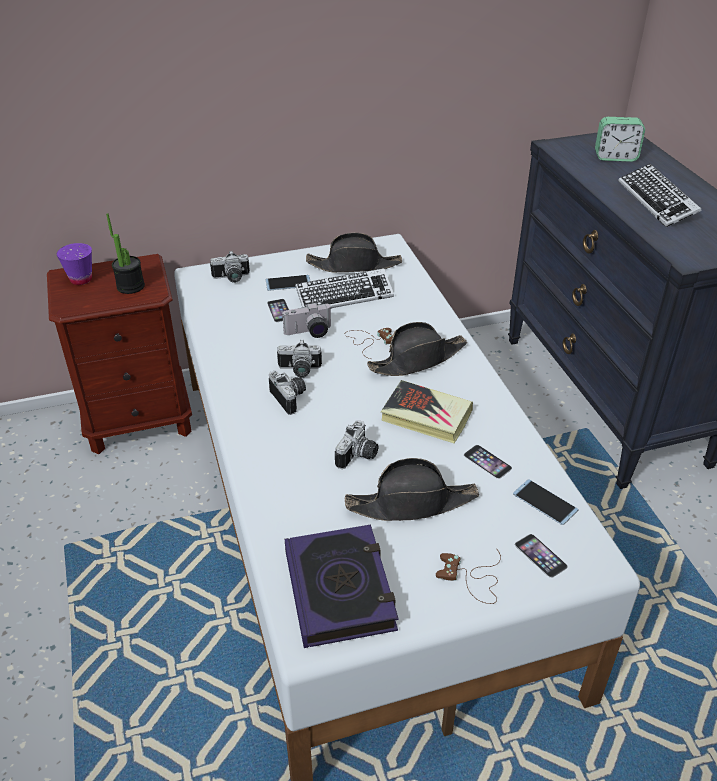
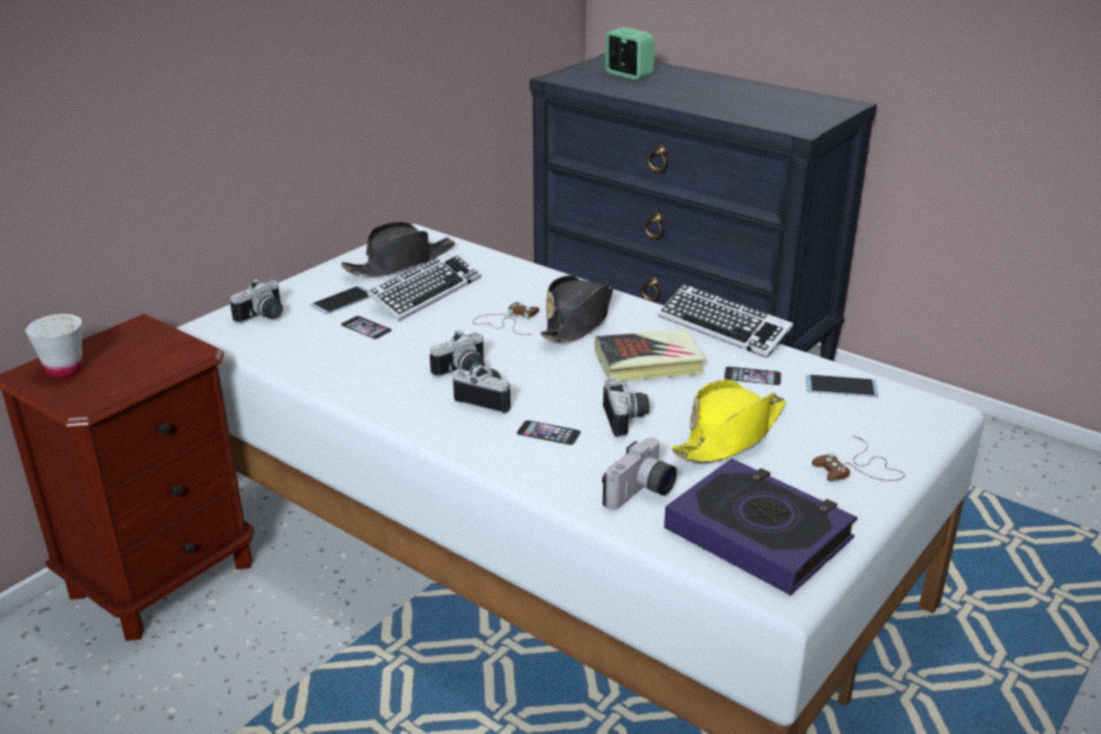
camera: 35 degrees left, 10 degrees down
(81, 279) = (64, 370): purple cup -> white cup
(130, 286) = (151, 355): potted plant -> none
(309, 333) = (429, 336): camera -> camera (642, 493)
(412, 503) = (730, 435): black hat -> yellow hat
(540, 555) = (890, 426): phone -> phone (548, 433)
(615, 157) = (628, 75): alarm clock -> alarm clock turned 105 degrees counterclockwise
(656, 201) = (713, 97): keyboard -> keyboard (723, 328)

